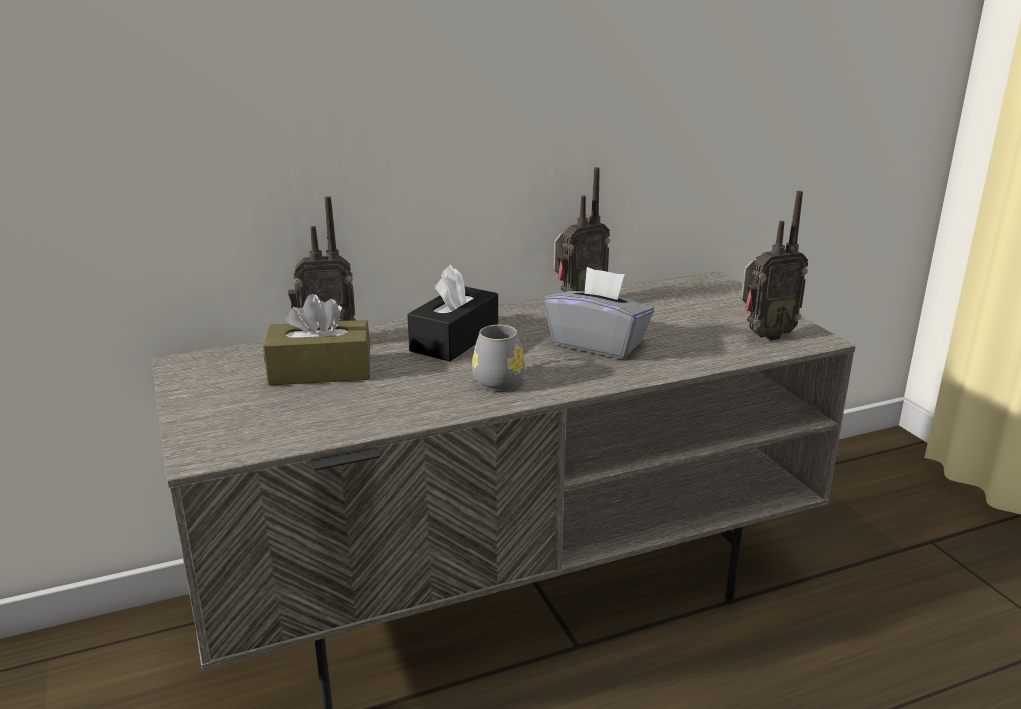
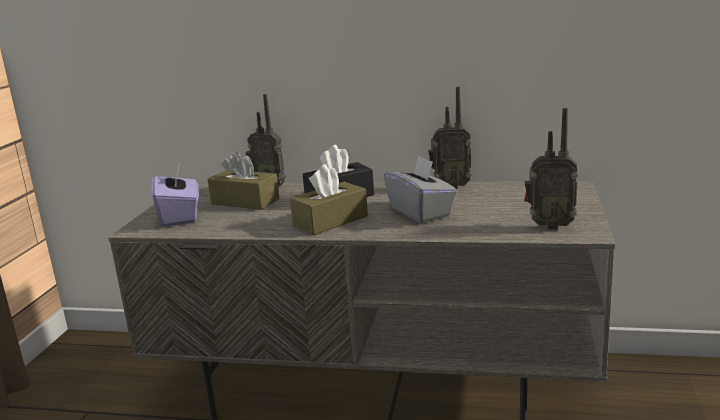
camera: 35 degrees right, 5 degrees down
(247, 416) = (180, 216): none -> purple tissue box
(500, 378) = (330, 221): grey mug -> brown tissue box

